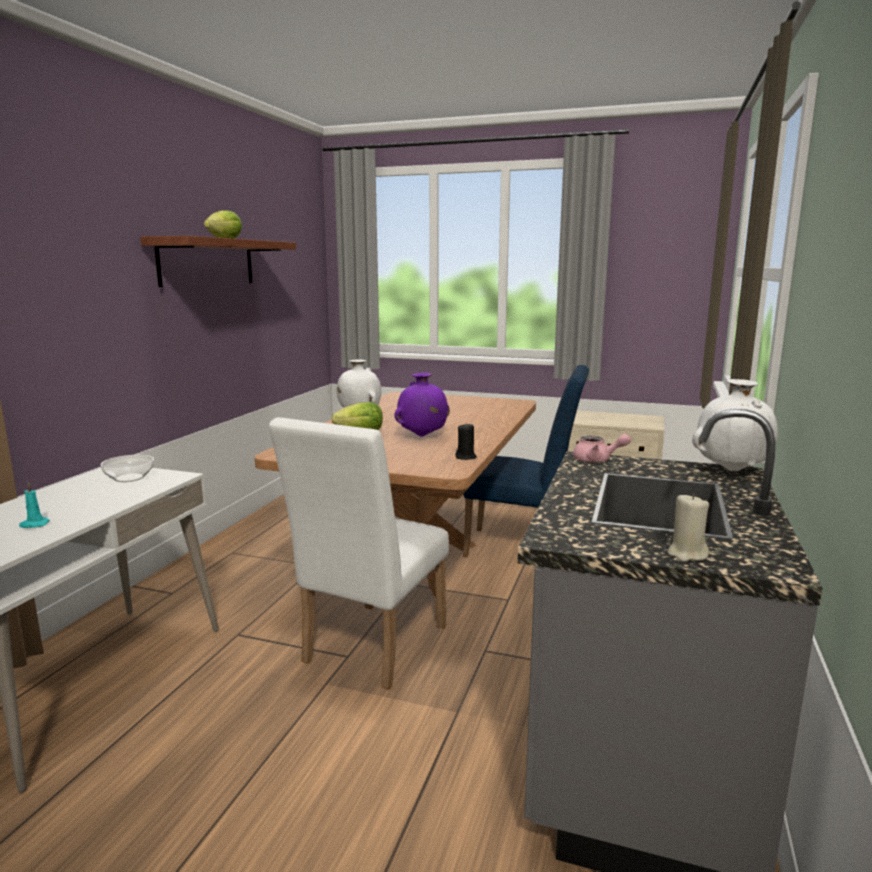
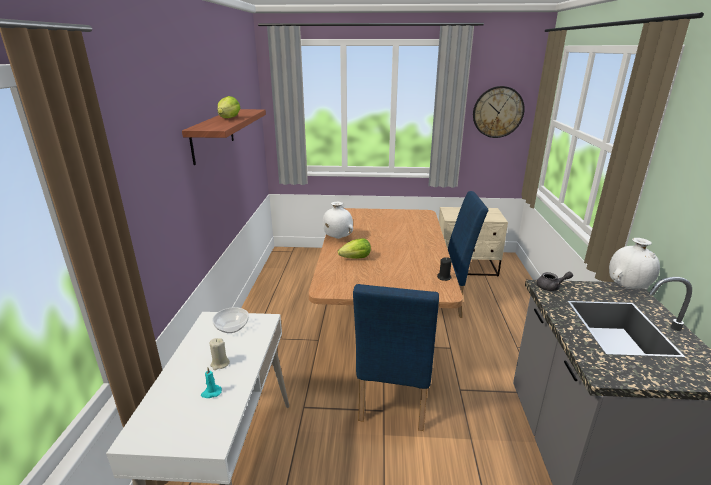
camera: 15 degrees left, 10 degrees up
(369, 649) = (393, 402): white chair -> blue chair
(422, 436) = (398, 258): purple vase -> none
(597, 460) = (551, 287): pink teapot -> grey teapot
(663, 264) = (498, 112): none -> wall clock
(687, 554) = (678, 376): beige candle -> beige candle (220, 364)

